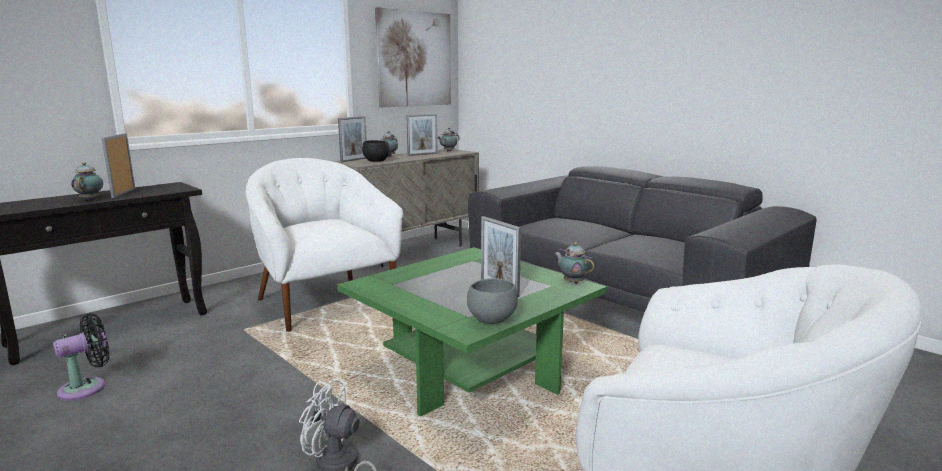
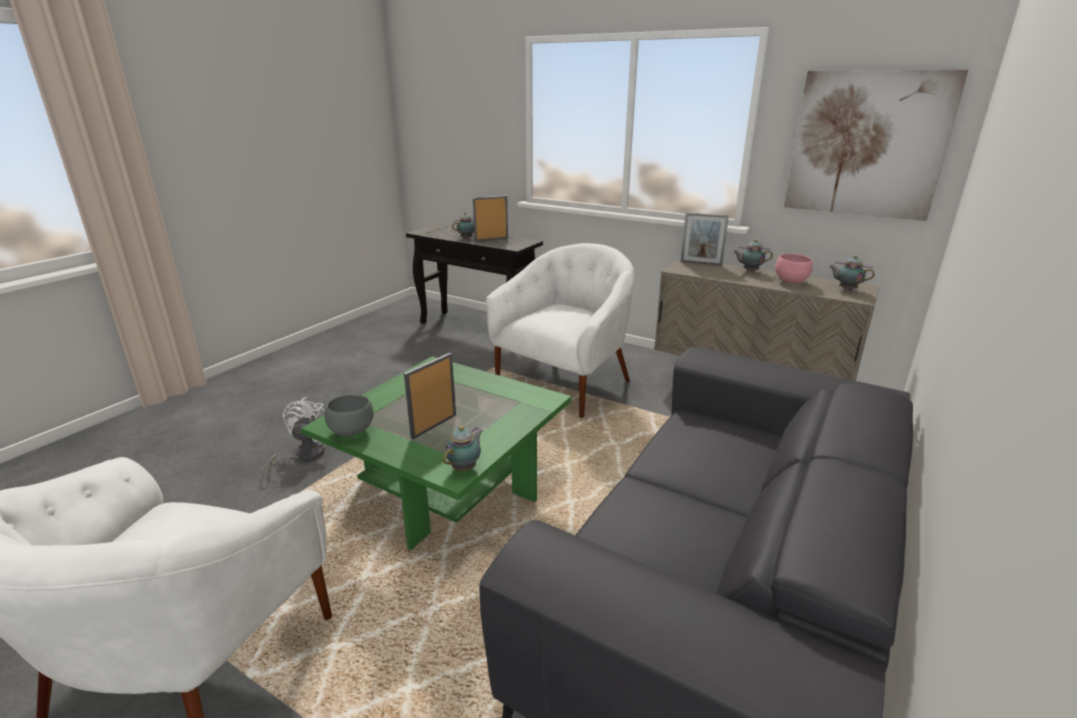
camera: 75 degrees right, 10 degrees up
(87, 387) = (398, 350): black fan -> none
(377, 161) = (705, 272): black bowl -> none
(422, 154) = (792, 282): picture frame -> pink bowl

